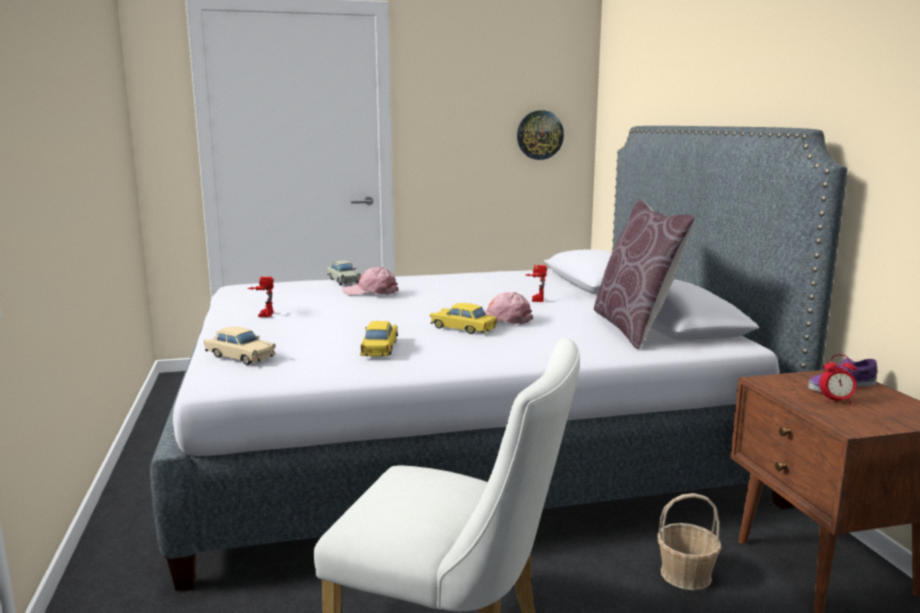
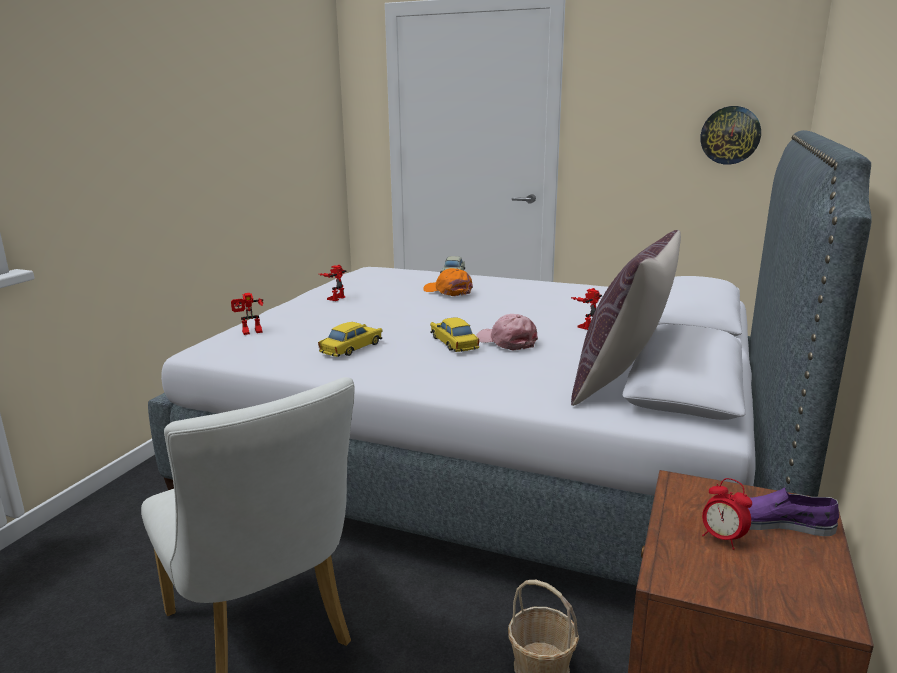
camera: 35 degrees right, 5 degrees up
(240, 356) = (251, 332): beige toy car -> toy robot
(371, 292) = (448, 291): pink cap -> orange cap

